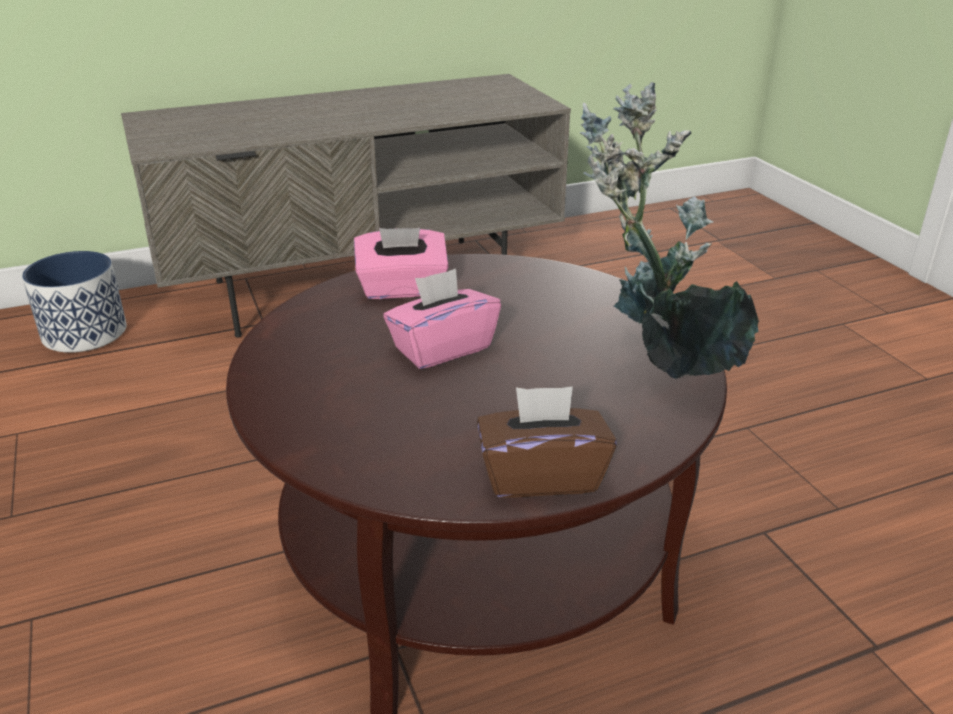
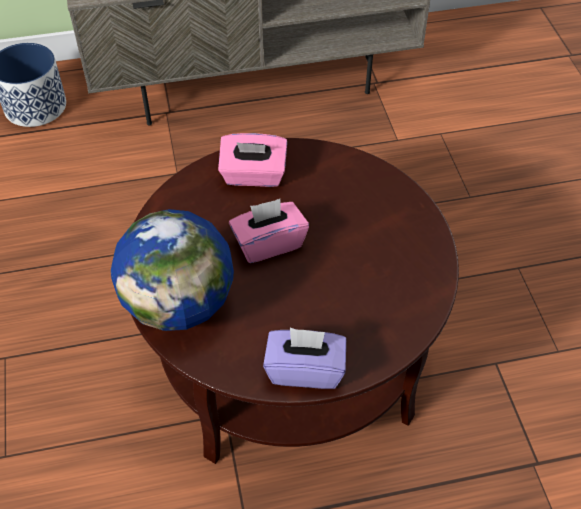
camera: 10 degrees right, 20 degrees up
(322, 423) = (179, 305): none -> globe
(541, 475) = (305, 370): brown tissue box -> purple tissue box
(657, 371) = (409, 286): potted plant -> none

